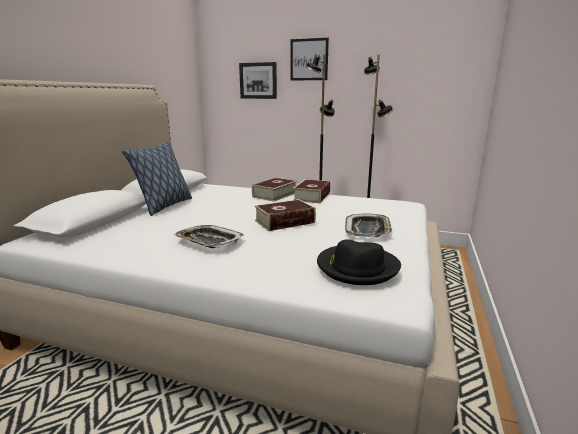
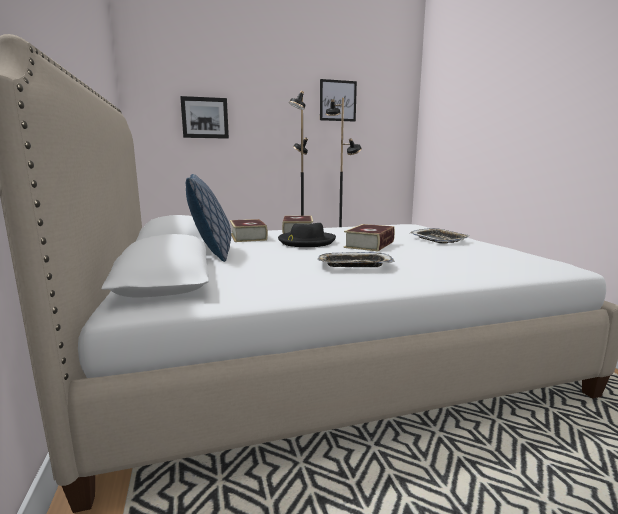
camera: 35 degrees left, 5 degrees down
(309, 59) = (263, 98): picture -> picture (338, 100)
(312, 196) = (333, 229): book -> book (248, 237)
(357, 267) = (504, 256): black hat -> black hat (306, 242)

